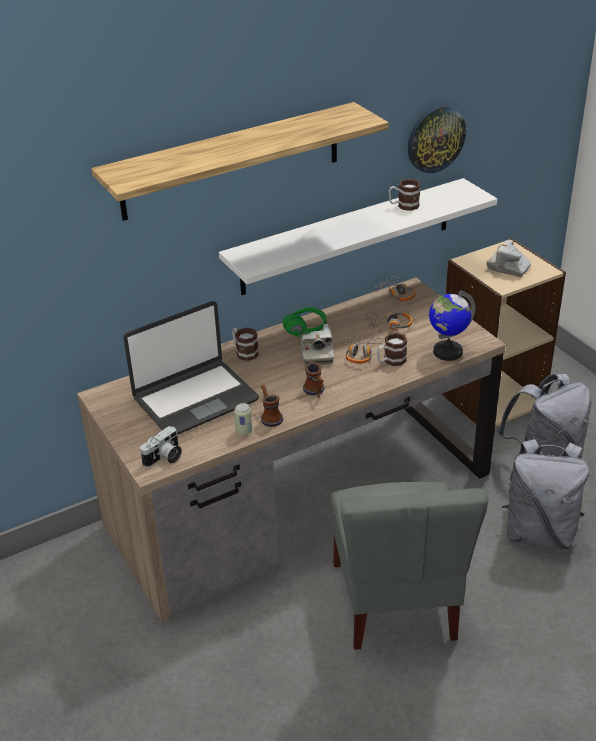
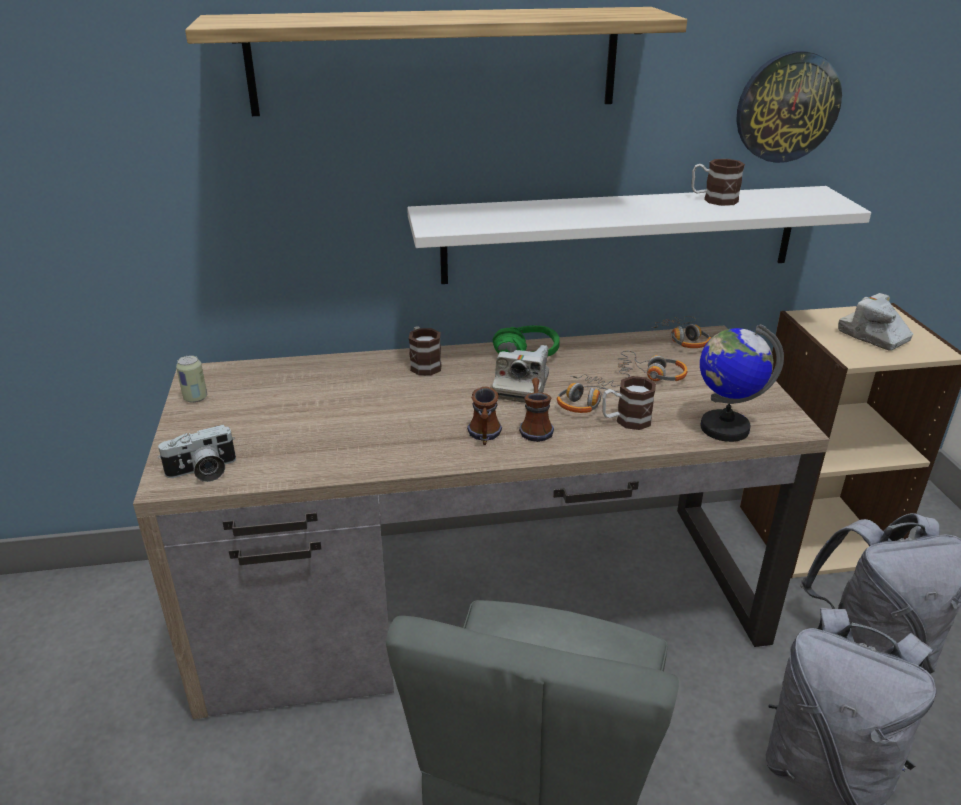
camera: 20 degrees right, 5 degrees down
(195, 399) = (312, 405): laptop -> none
(244, 431) = (341, 464): can -> can (195, 398)
(269, 416) = (393, 453): mug -> mug (535, 427)

